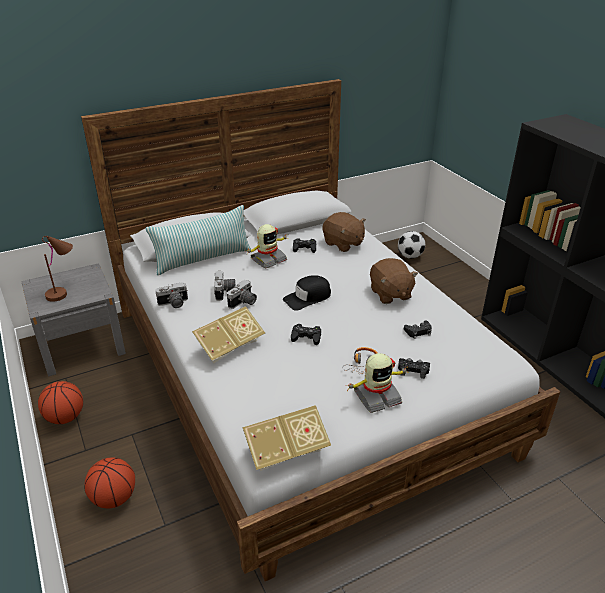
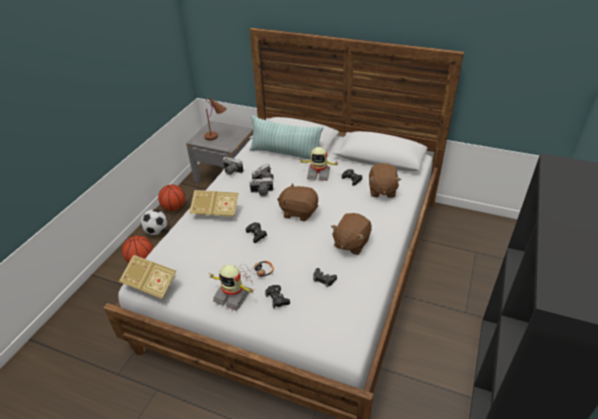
camera: 50 degrees right, 5 degrees up
(307, 298) = (298, 212): black cap -> brown plush toy
(410, 256) = (499, 237): football -> football (156, 231)

